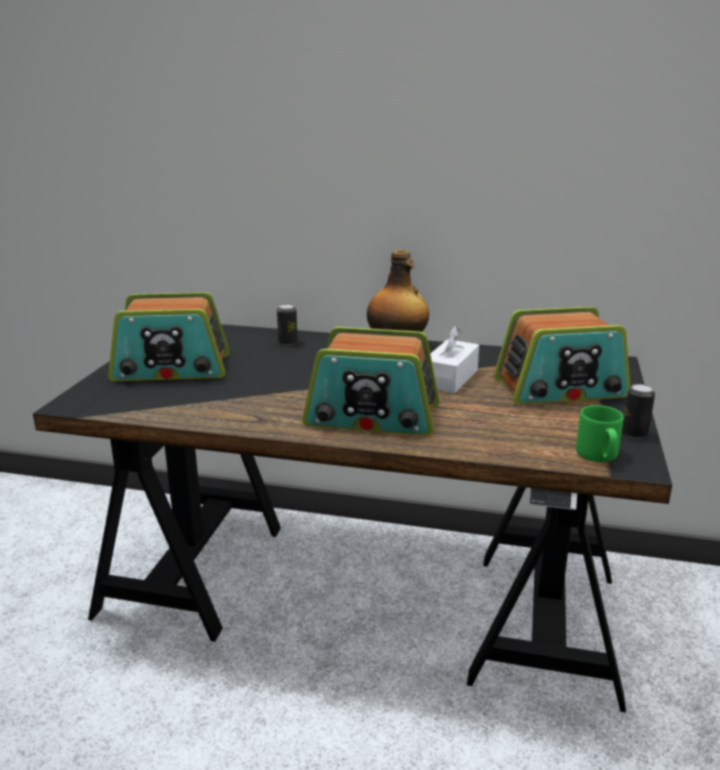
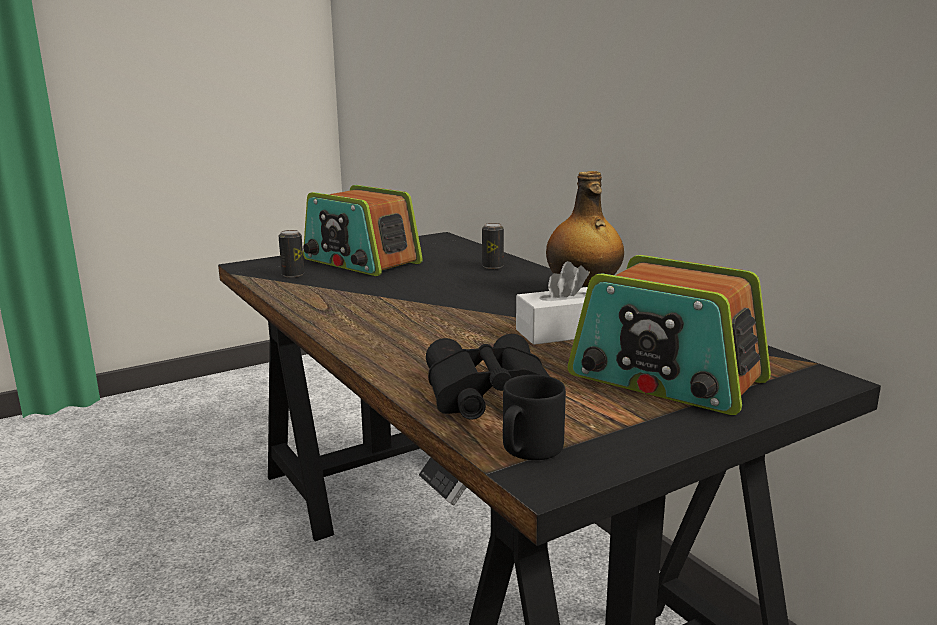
camera: 45 degrees right, 5 degrees down
(372, 416) = (409, 336): radio -> none
(510, 436) = (486, 395): none -> black binoculars
(598, 456) = (528, 450): green mug -> black mug
(634, 433) = (635, 451): can -> can (293, 275)

